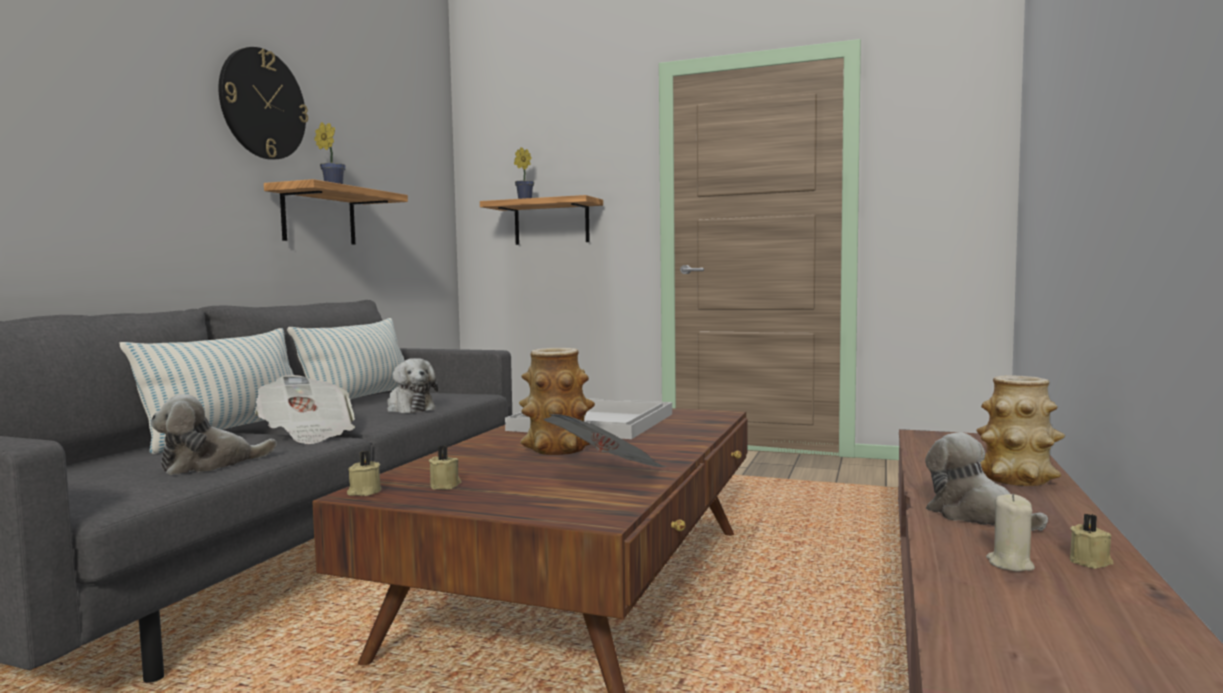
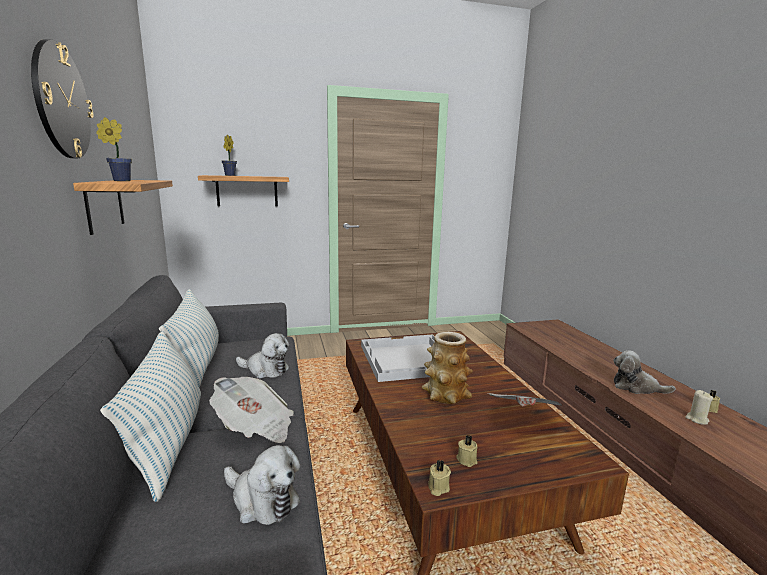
camera: 35 degrees left, 10 degrees up
(209, 464) = (262, 500): plush toy -> plush toy turned 75 degrees counterclockwise
(1016, 479) = (605, 355): vase -> none

